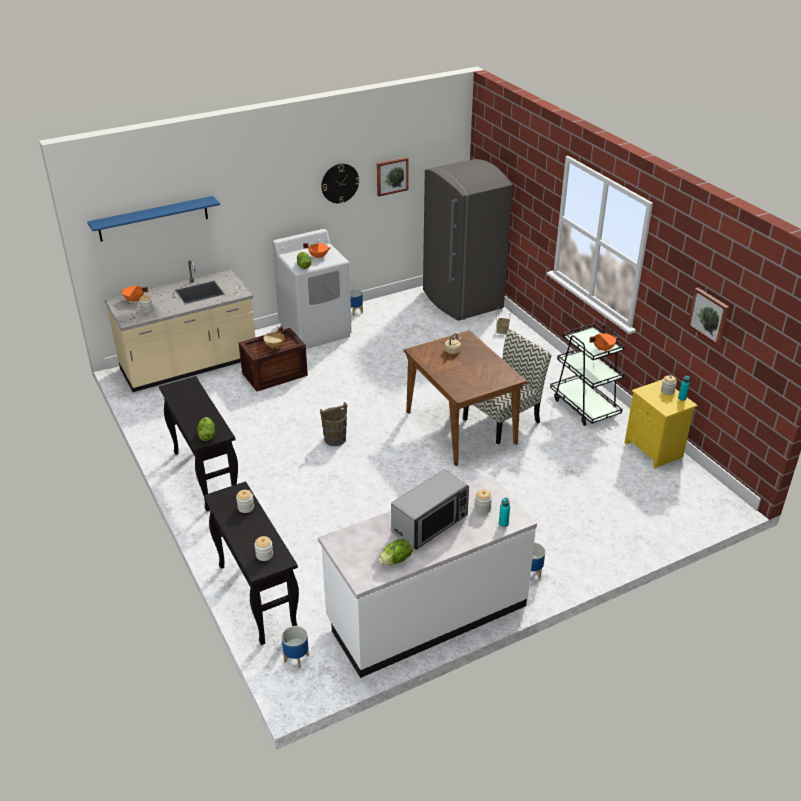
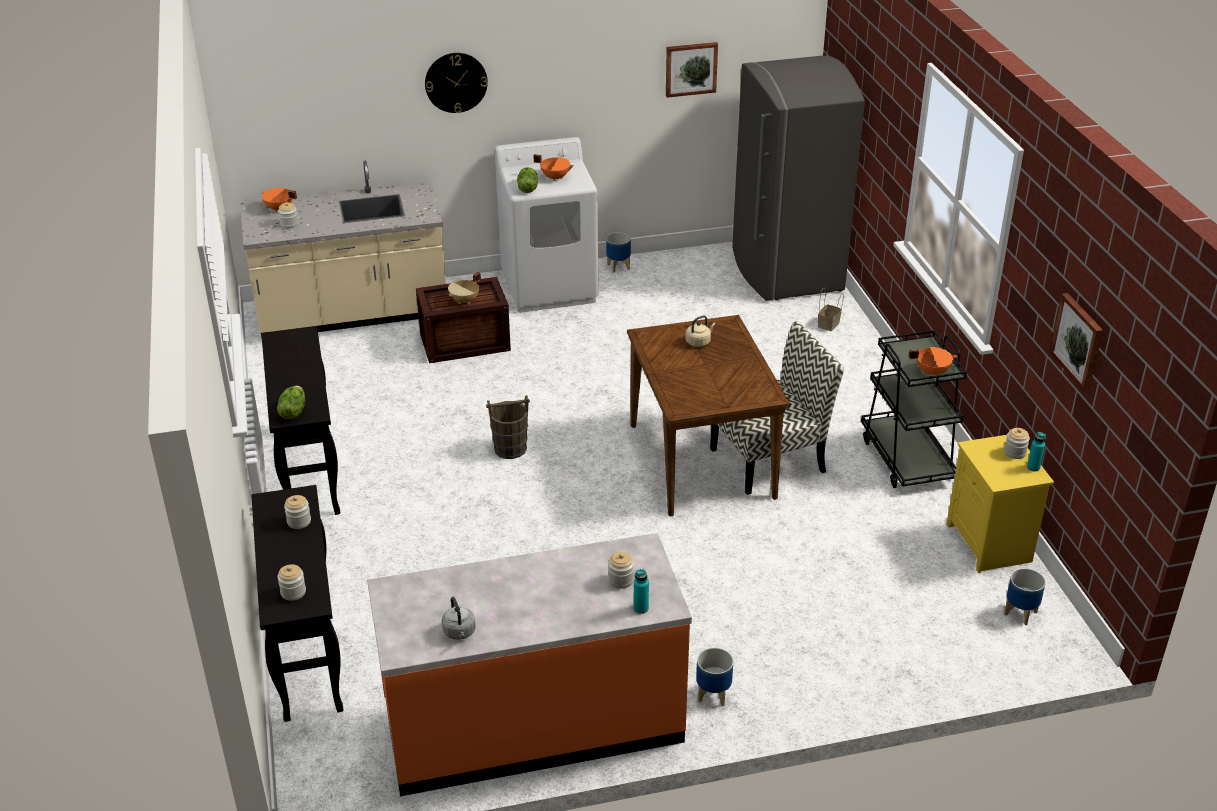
camera: 15 degrees right, 0 degrees up
(153, 219) = (317, 95): blue shelf -> none
(296, 659) = (324, 751): planter -> planter (1020, 613)
(339, 183) = (605, 71): wall clock -> wall clock (456, 82)
(396, 560) = (460, 633): lettuce -> grey kettle
(426, 613) = (533, 723): white counter -> orange counter
(430, 524) = (533, 589): microwave -> none

